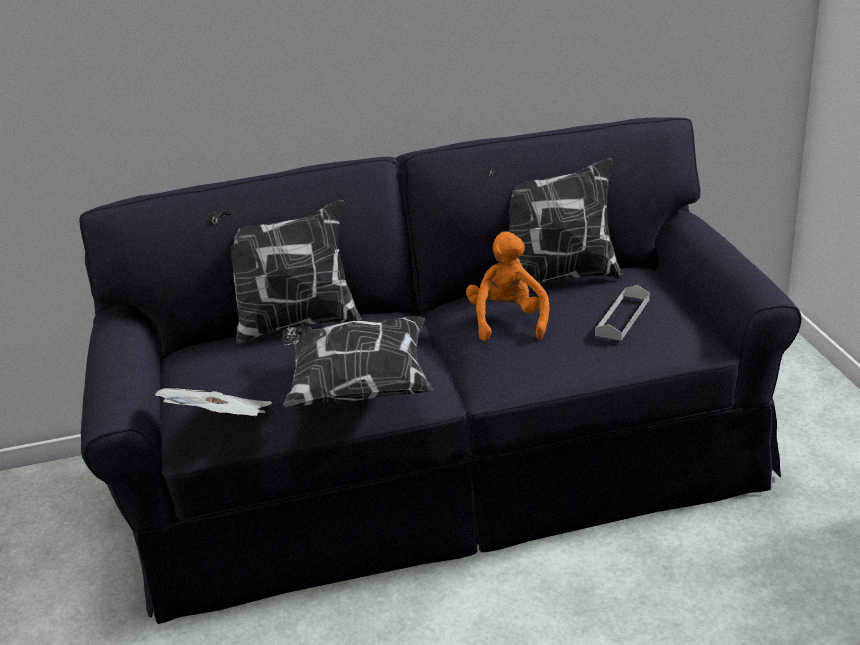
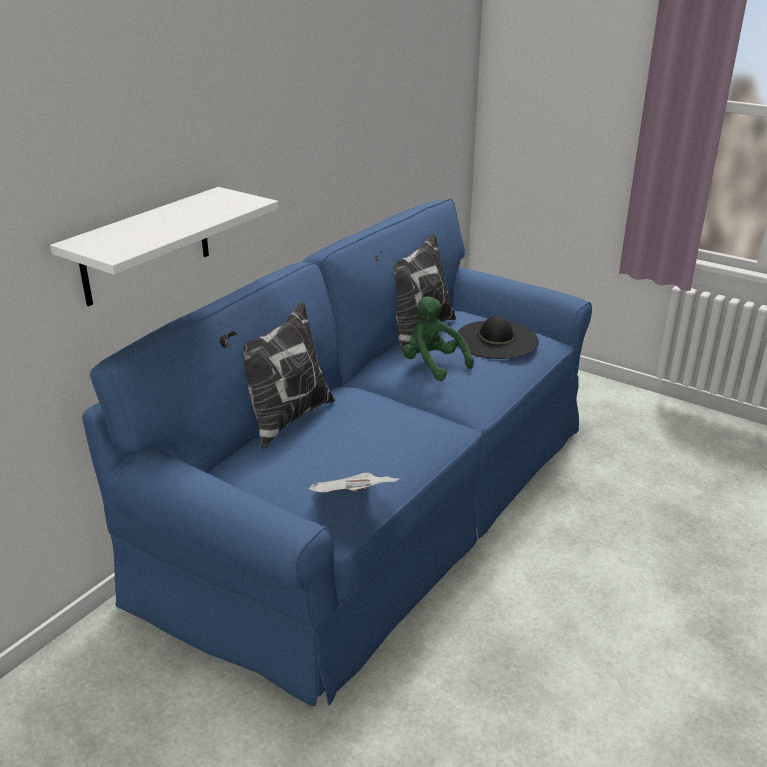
camera: 45 degrees left, 0 degrees up
(180, 104) = (146, 246): none -> white shelf
(357, 387) = (405, 440): pillow -> none
(443, 467) = (383, 501): black sofa -> blue sofa
(508, 321) = (433, 365): orange plush toy -> green plush toy
(622, 317) = (496, 340): grey tray -> black hat

